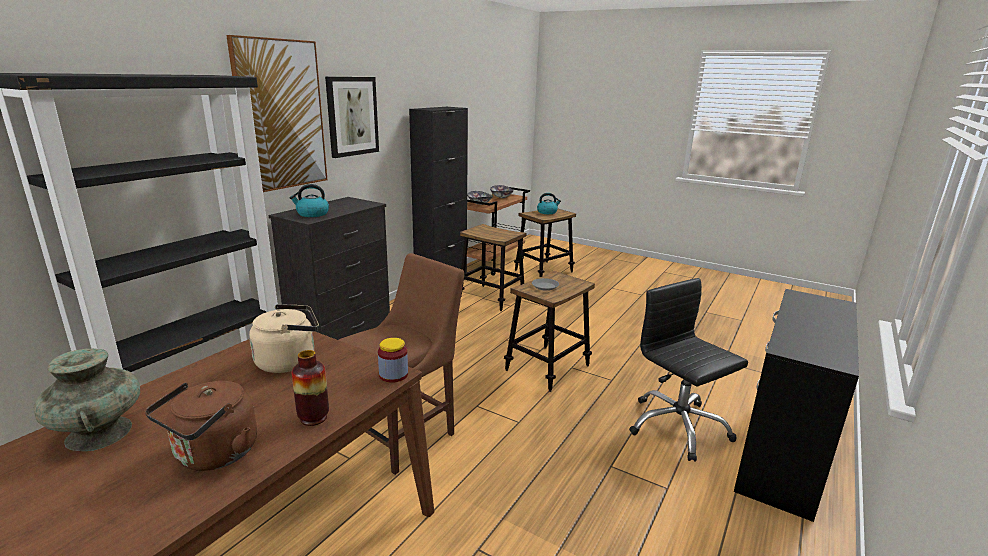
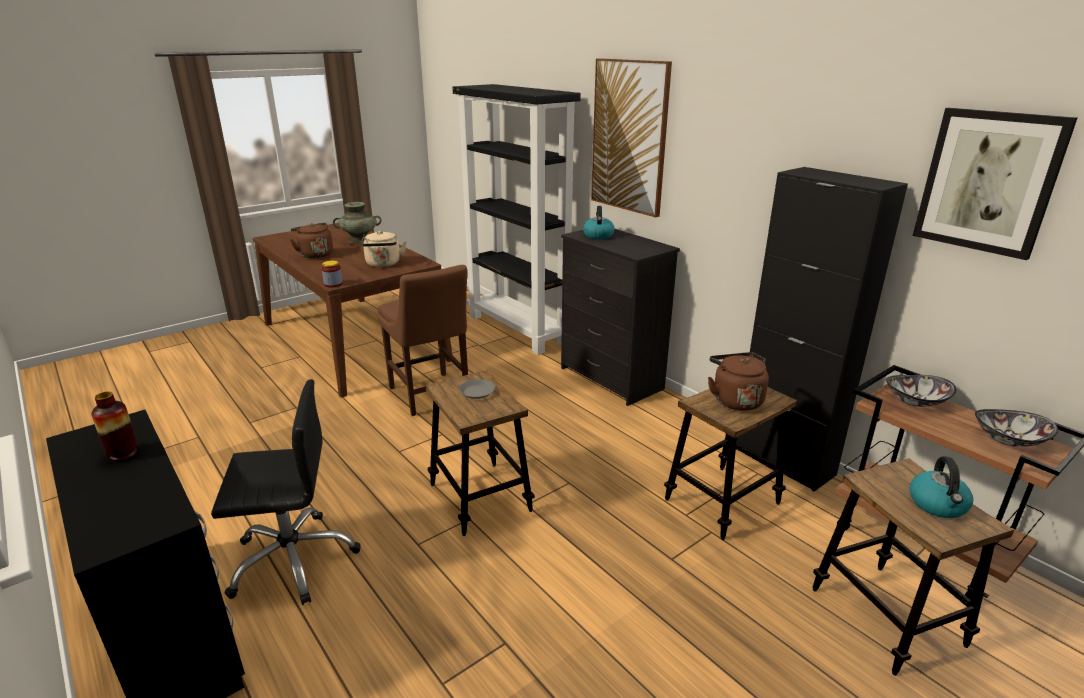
camera: 110 degrees right, 5 degrees up
(313, 418) = (317, 268): vase -> vase (123, 454)
(352, 116) = (706, 155): picture -> picture (988, 182)
(491, 233) = (735, 399): none -> brown kettle

